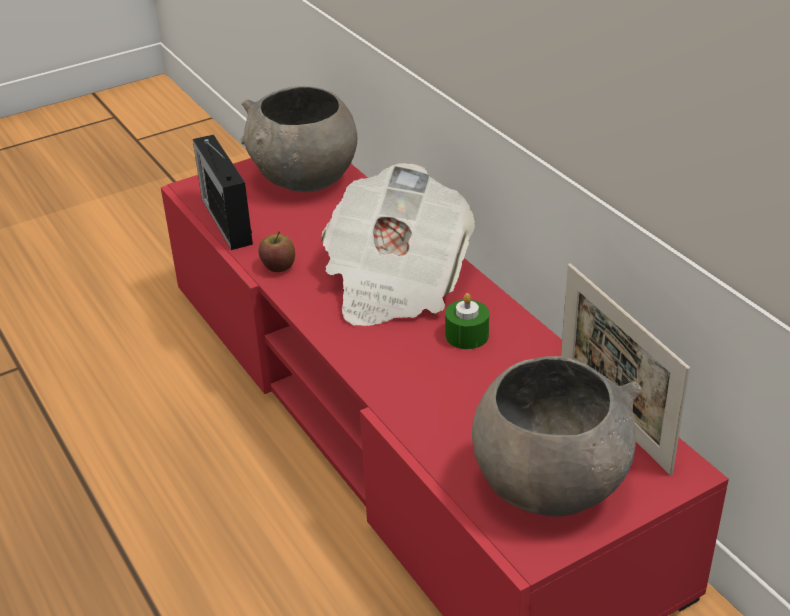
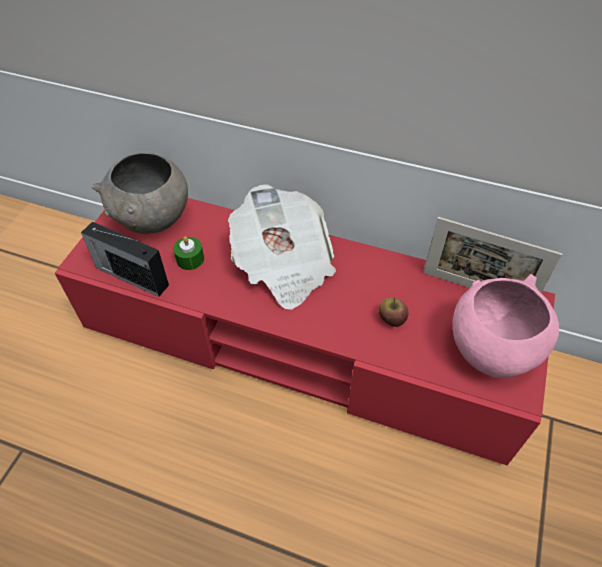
camera: 40 degrees left, 15 degrees up
(278, 266) = (203, 292): apple -> apple (391, 319)
(467, 335) = (358, 280): green candle -> green candle (190, 259)
(549, 485) = (490, 350): grey bowl -> pink bowl

